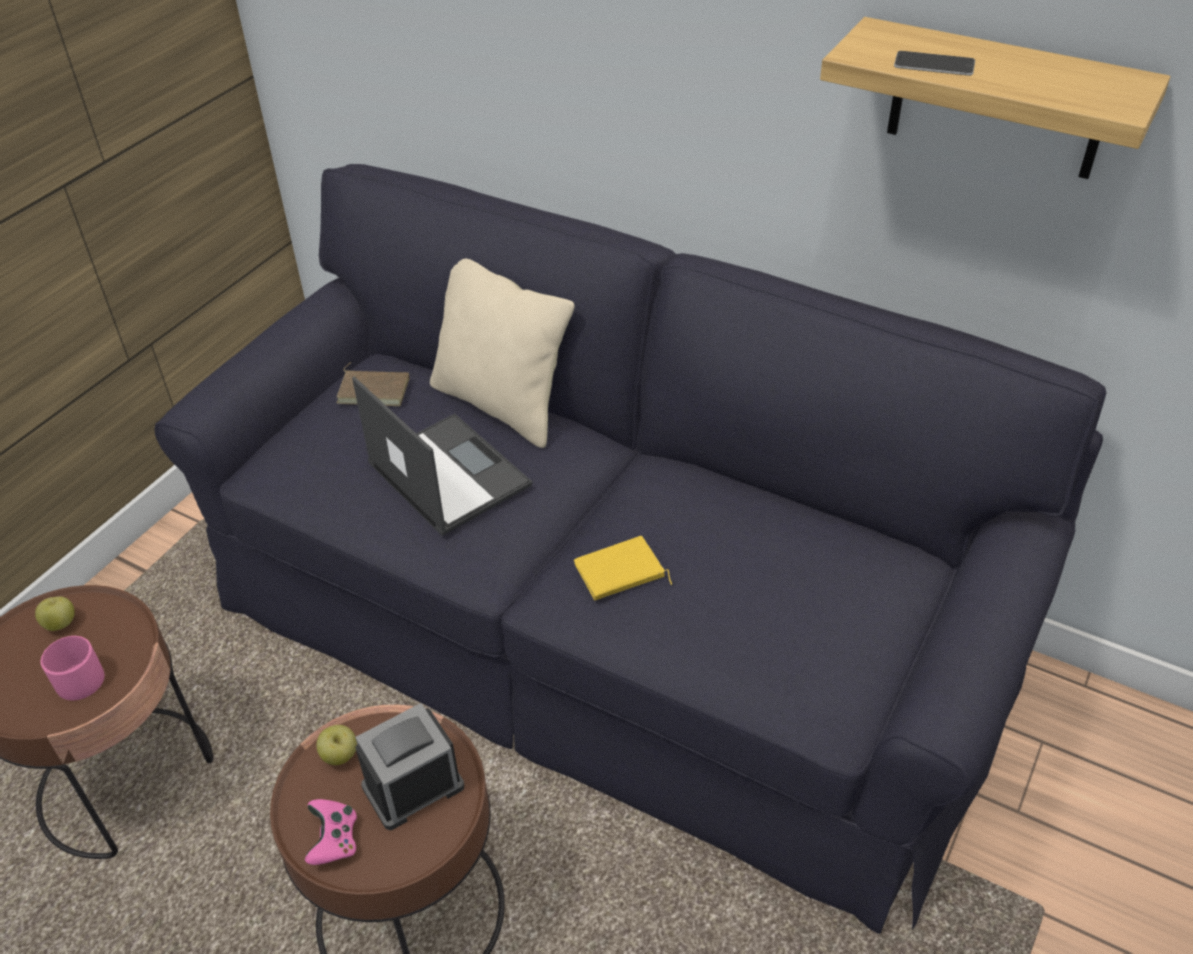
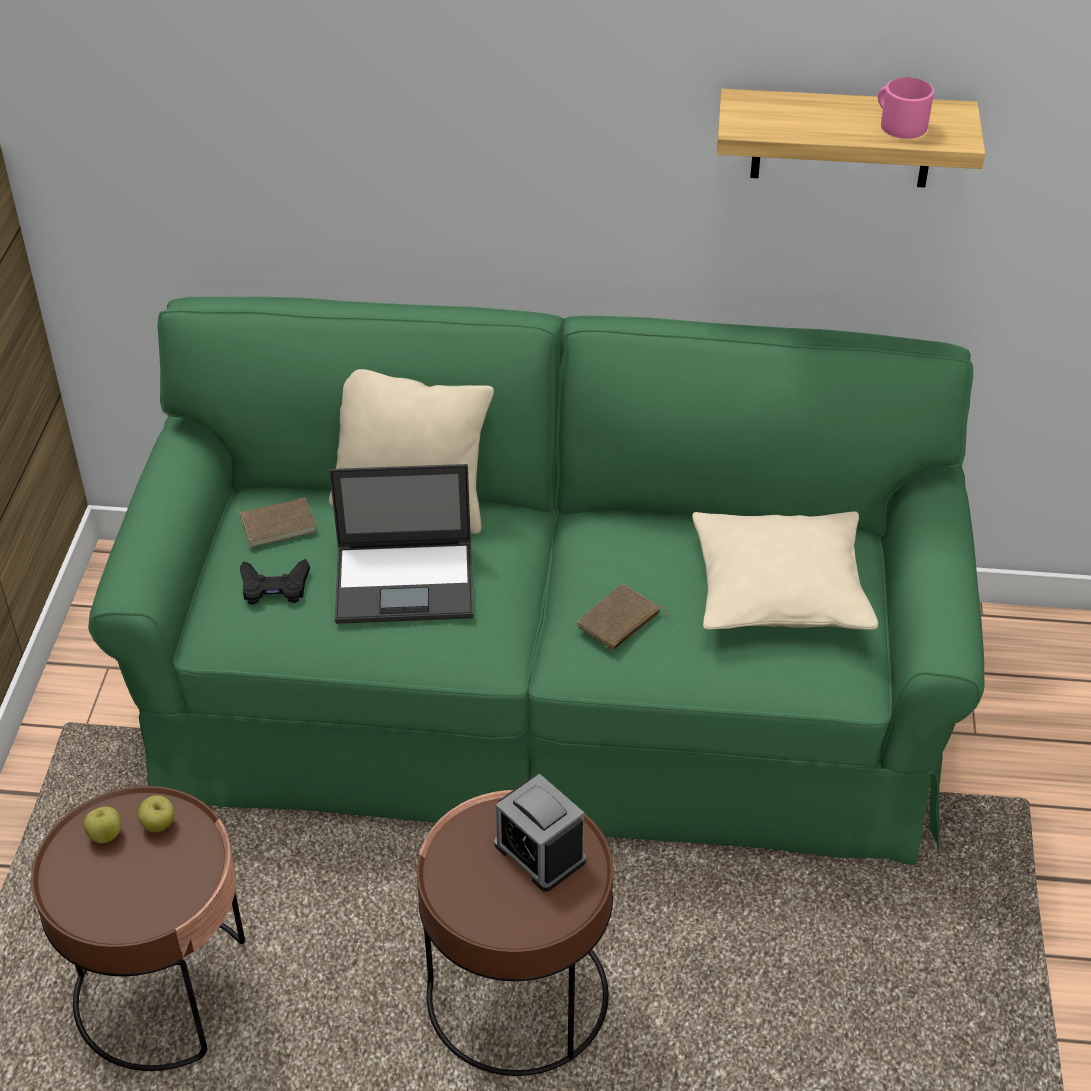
camera: 25 degrees left, 0 degrees up
(80, 676) = (163, 871): pink mug -> pink mug (898, 124)
(332, 444) = (274, 587): none -> black game controller
(334, 841) = (502, 916): pink game controller -> none
(340, 756) = (460, 851): apple -> apple (158, 825)
(413, 786) = (540, 853): alarm clock -> alarm clock turned 75 degrees counterclockwise
(447, 473) = (406, 582): laptop -> laptop turned 150 degrees clockwise
(601, 628) = (545, 699): black sofa -> green sofa
(620, 574) = (620, 622): yellow book -> brown book
(804, 593) = (780, 591): none -> beige pillow
(934, 64) = (805, 126): phone -> none

